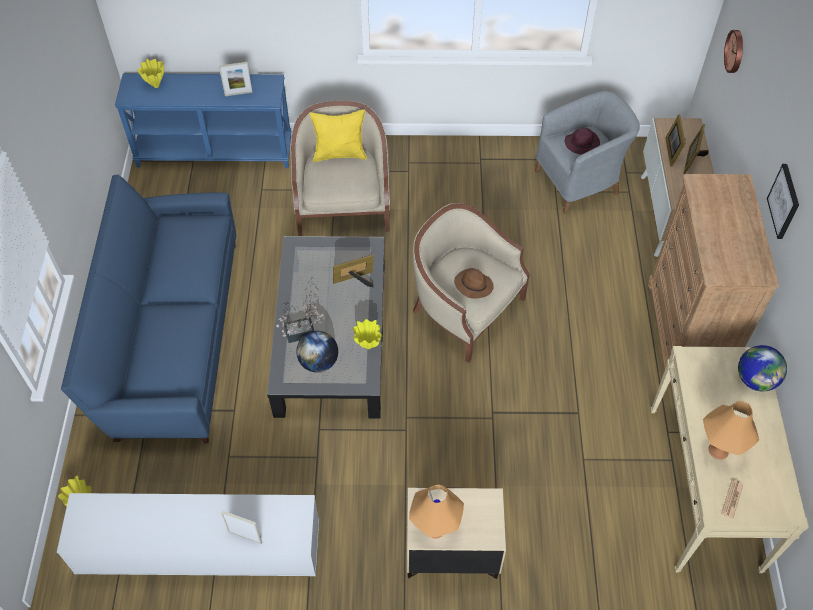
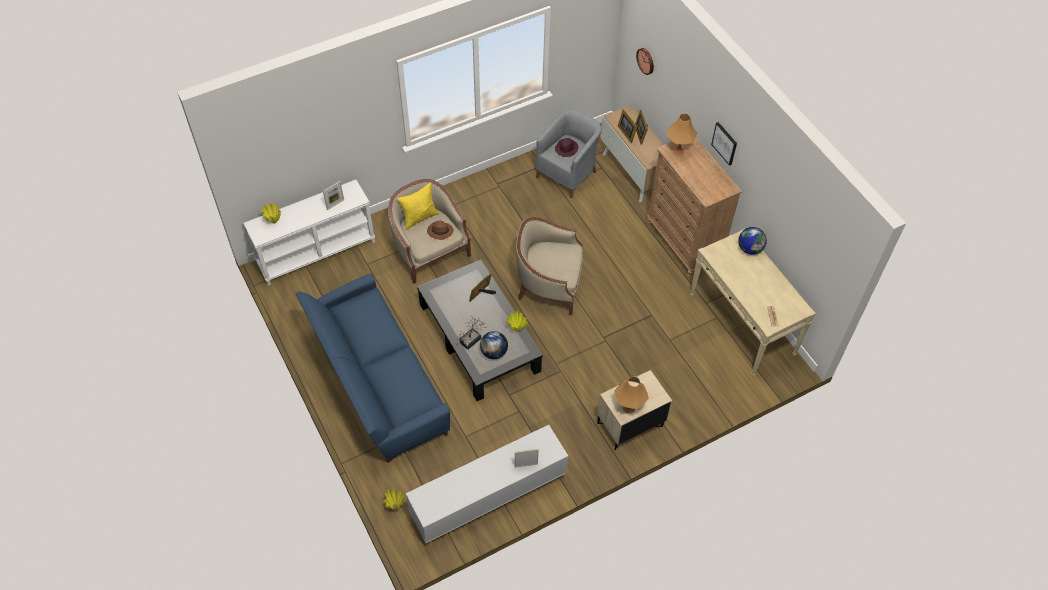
camera: 30 degrees left, 0 degrees up
(215, 152) = (316, 252): blue console table -> white console table
(473, 285) = (557, 265): brown hat -> brown hat (439, 231)
(718, 450) = (752, 295): orange table lamp -> orange table lamp (678, 151)

